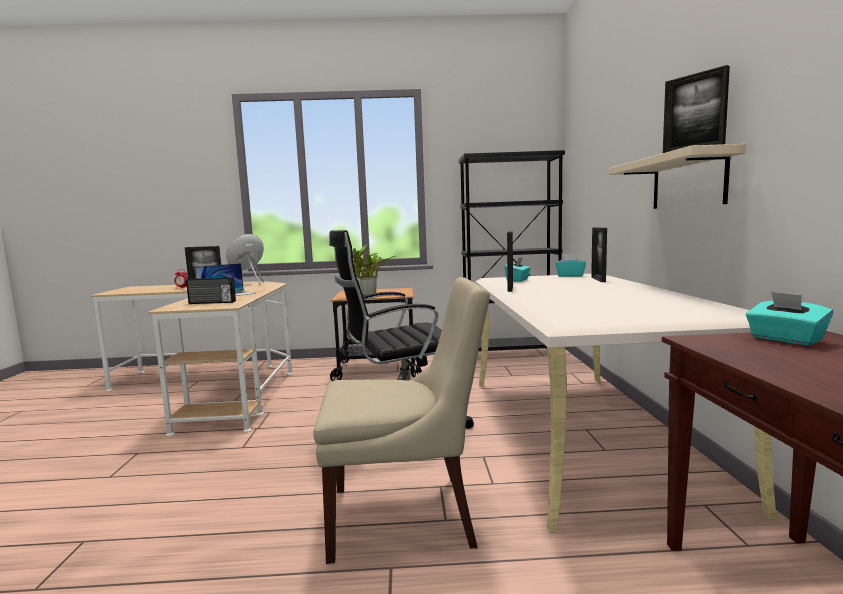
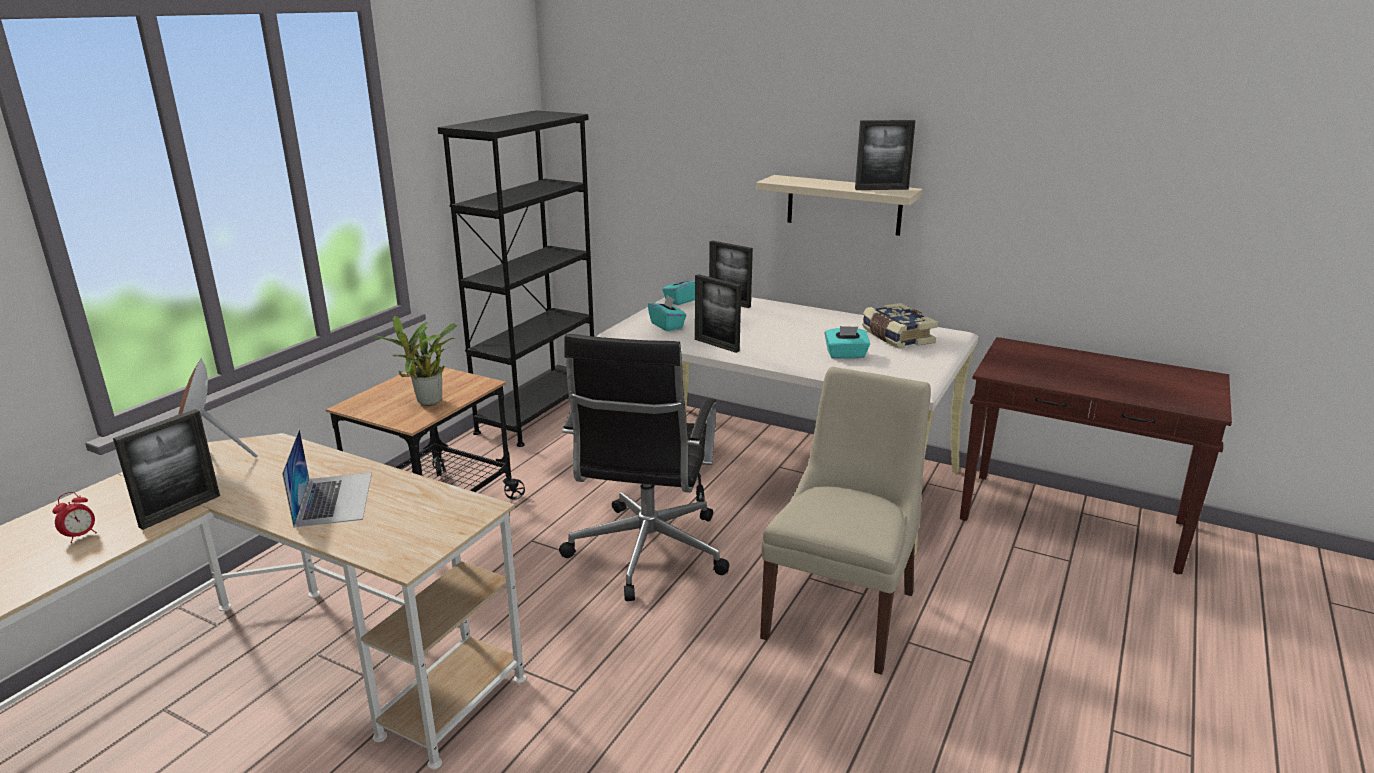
camera: 60 degrees left, 15 degrees up
(212, 302) = (415, 519): radio -> none
(666, 305) = (896, 337): none -> book
(785, 339) = (1013, 355): turquoise tissue box -> turquoise tissue box (846, 355)

